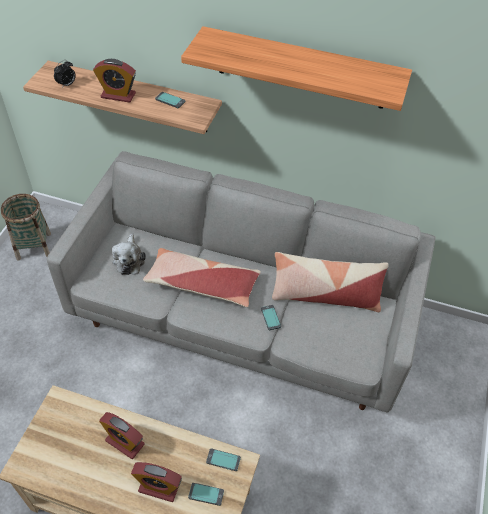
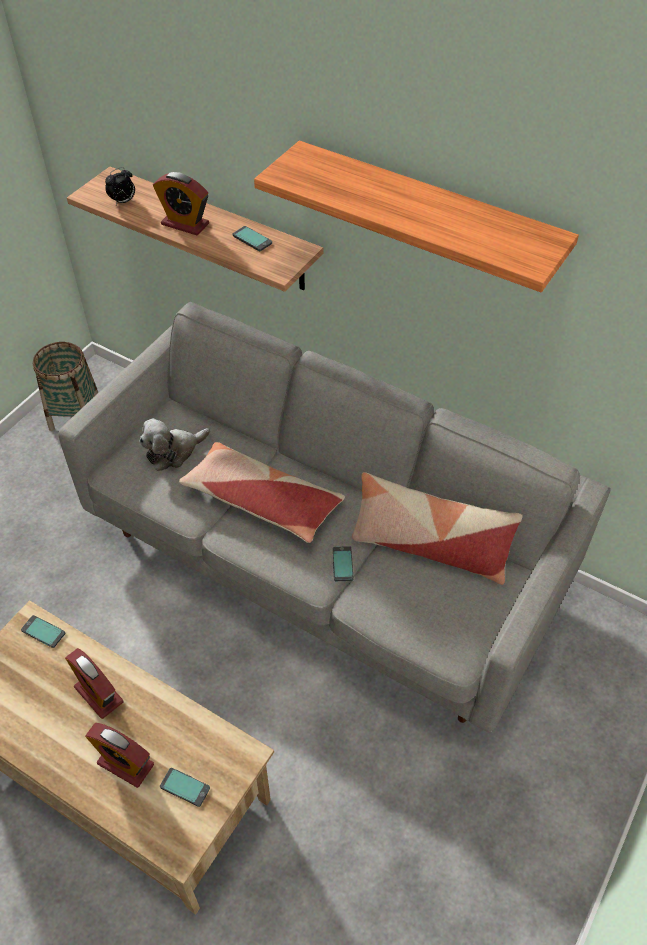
camera: 15 degrees right, 0 degrees up
(129, 260) = (173, 452): plush toy -> plush toy turned 45 degrees clockwise
(223, 460) = (221, 746): phone -> phone (43, 632)

